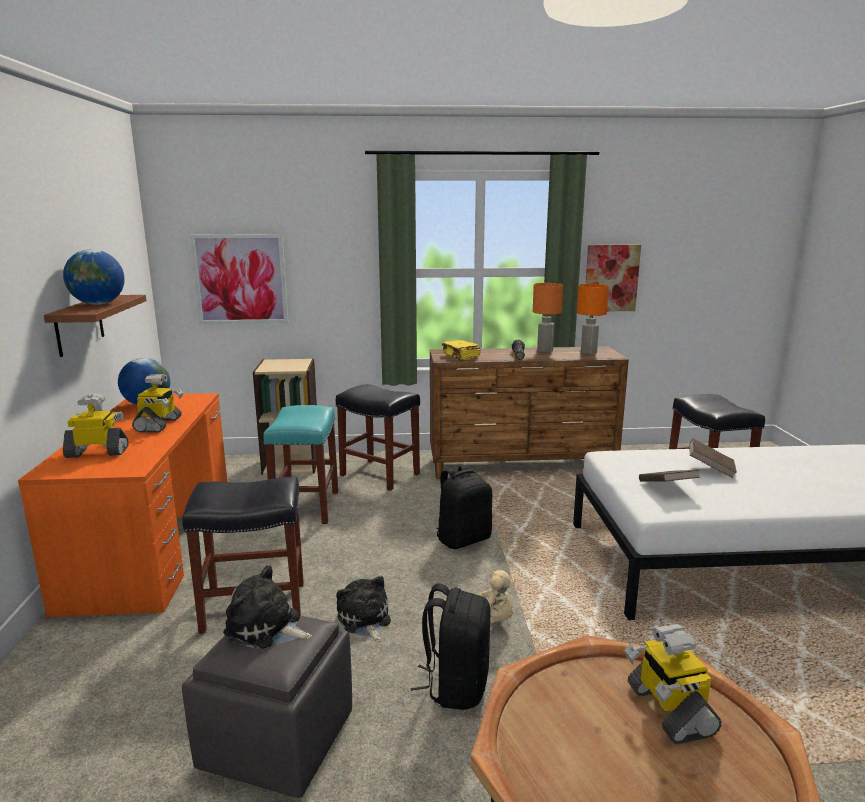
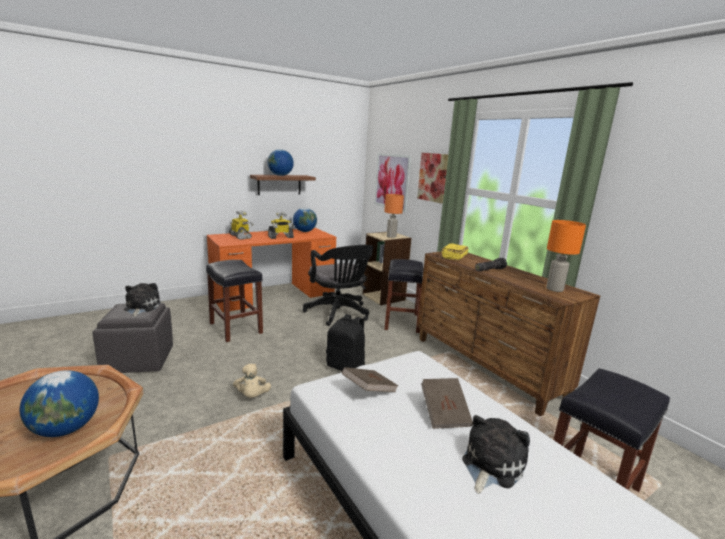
camera: 60 degrees right, 0 degrees up
(306, 507) = (339, 313): turquoise stool -> black office chair
(364, 620) = (237, 357): plush toy -> plush toy (490, 465)
(456, 685) = (186, 397): black backpack -> none
(545, 351) = (525, 276): orange table lamp -> orange table lamp (391, 236)
(611, 278) = (637, 226): picture -> picture (433, 177)
(668, 709) = (66, 429): toy robot -> globe

